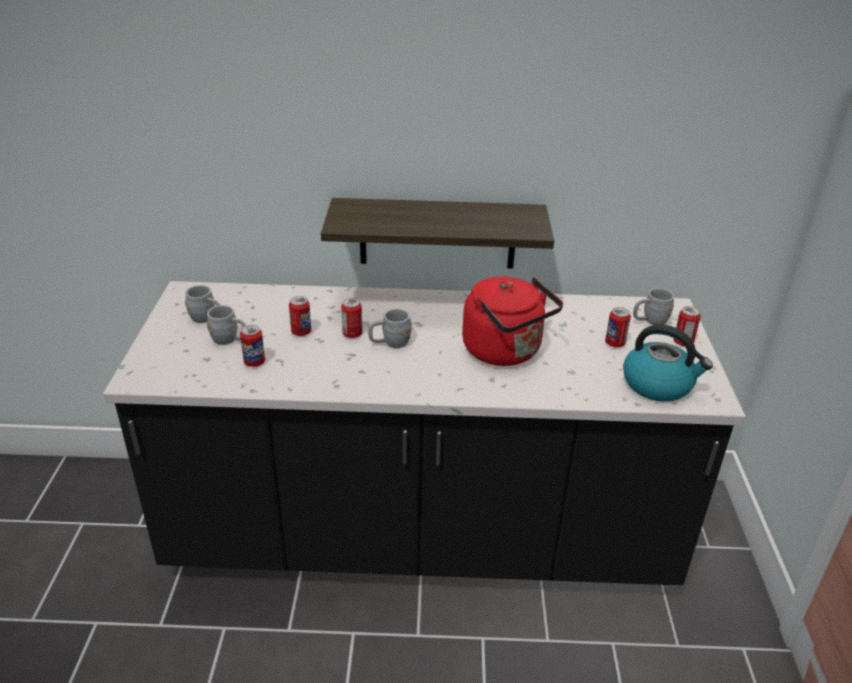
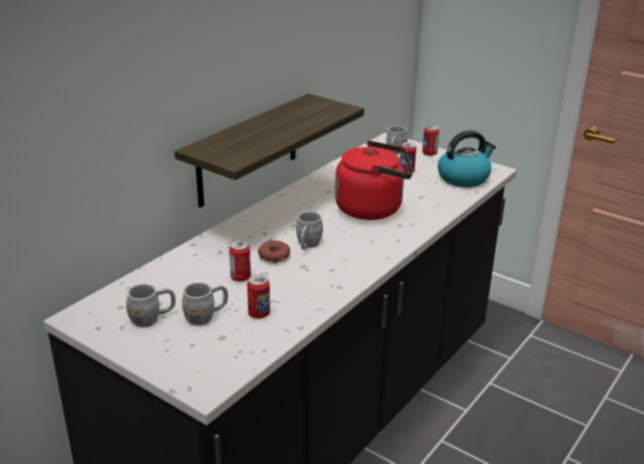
camera: 55 degrees left, 5 degrees down
(352, 334) = (274, 256): can -> donut

